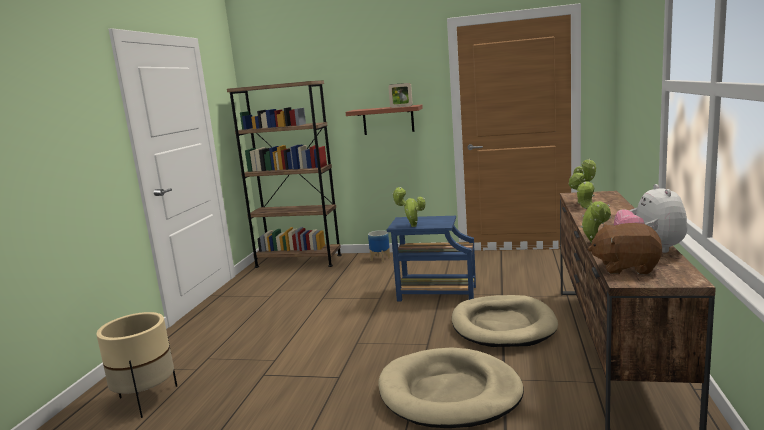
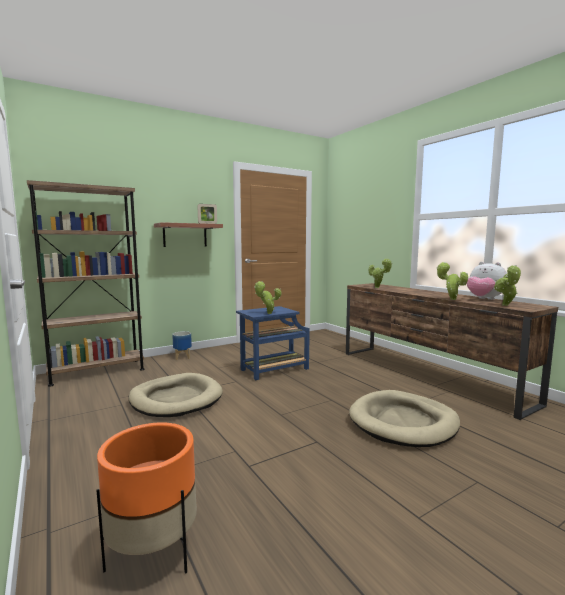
camera: 45 degrees left, 5 degrees down
(146, 400) = (153, 552): beige planter -> orange planter
(503, 325) = (351, 377): beige dog bed -> beige dog bed (176, 399)
(625, 268) = (506, 305): brown plush toy -> potted plant

